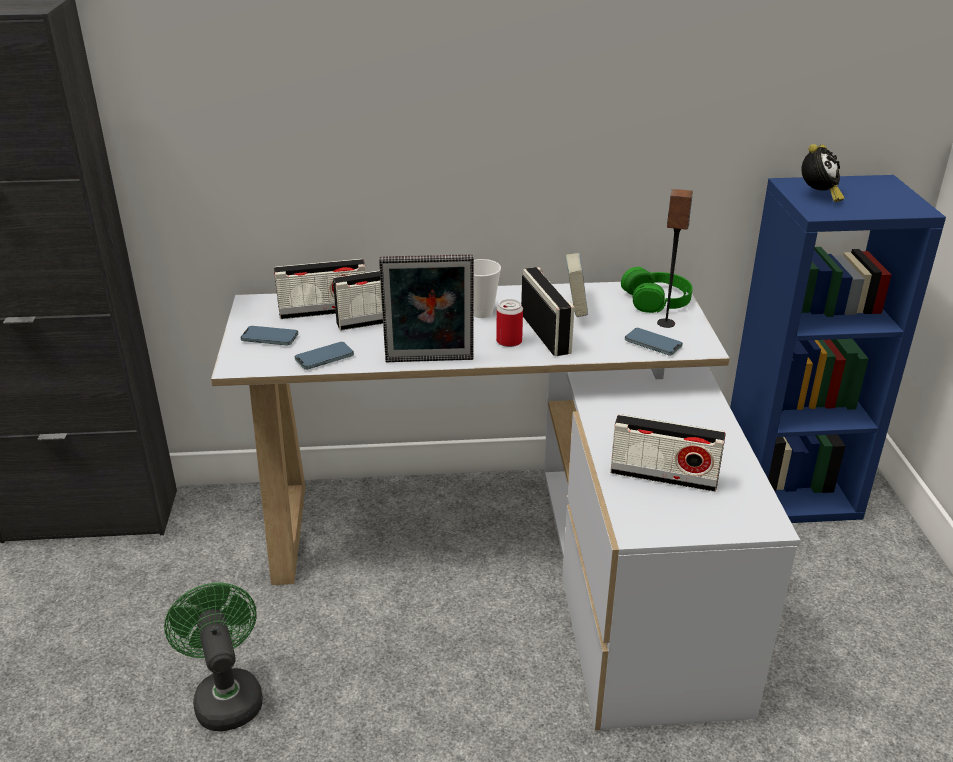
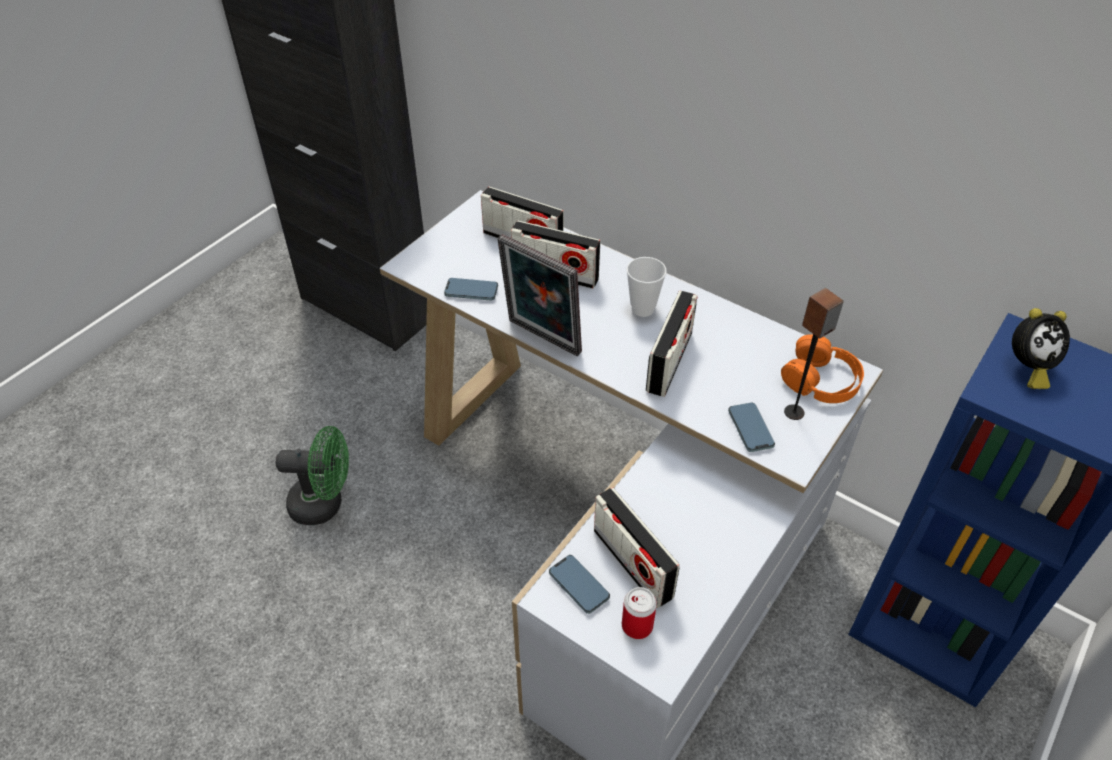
camera: 40 degrees right, 15 degrees up
(226, 695) = (325, 504): green fan -> green fan turned 75 degrees clockwise
(270, 338) = (456, 249): phone -> phone (579, 585)
(509, 341) = (628, 353): can -> can (637, 625)
(575, 309) = (728, 349): book -> none
(657, 300) = (821, 380): green headphones -> orange headphones

